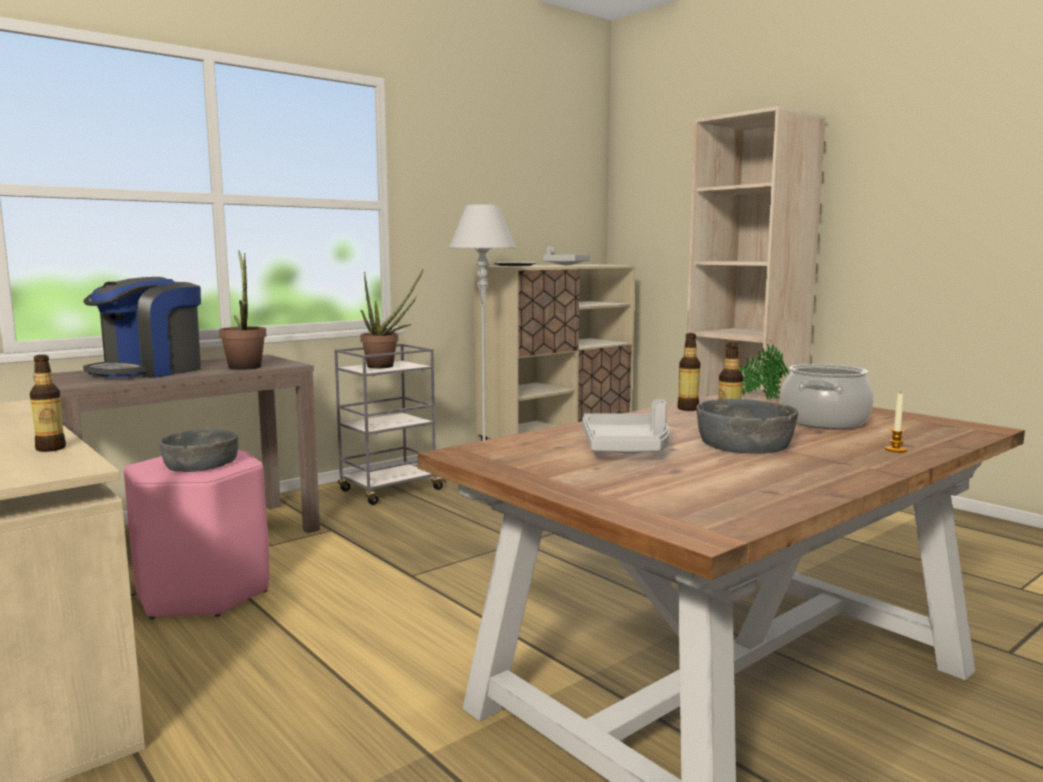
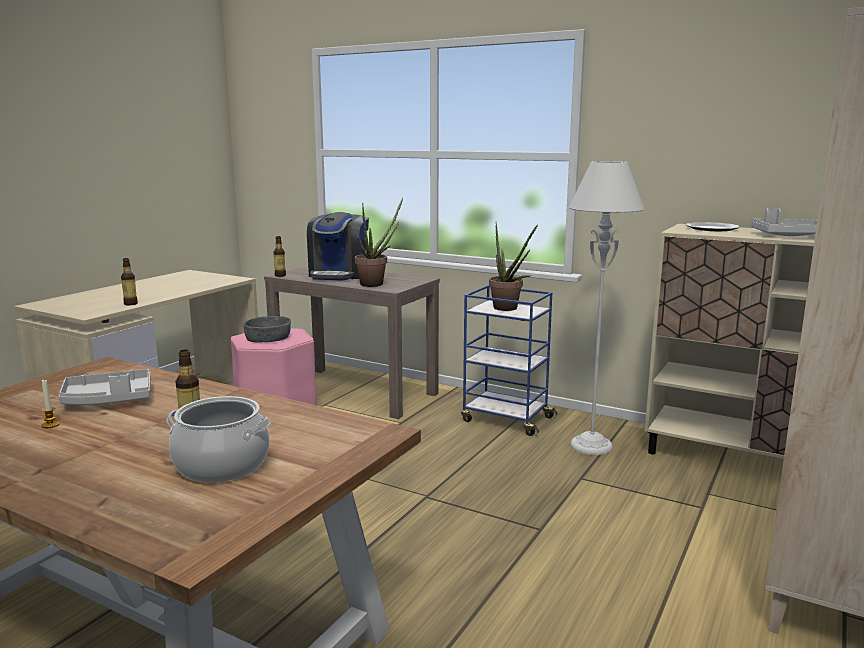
camera: 70 degrees right, 5 degrees up
(149, 371) = (338, 275): coffee machine -> coffee machine turned 90 degrees counterclockwise
(389, 490) = (506, 419): grey cart -> blue cart
(688, 409) = (274, 408): bottle -> bottle (280, 275)
(743, 443) = (121, 434): grey bowl -> none
(759, 399) = (343, 434): potted plant -> none
(895, 450) = (82, 495): candle -> candle (50, 425)

